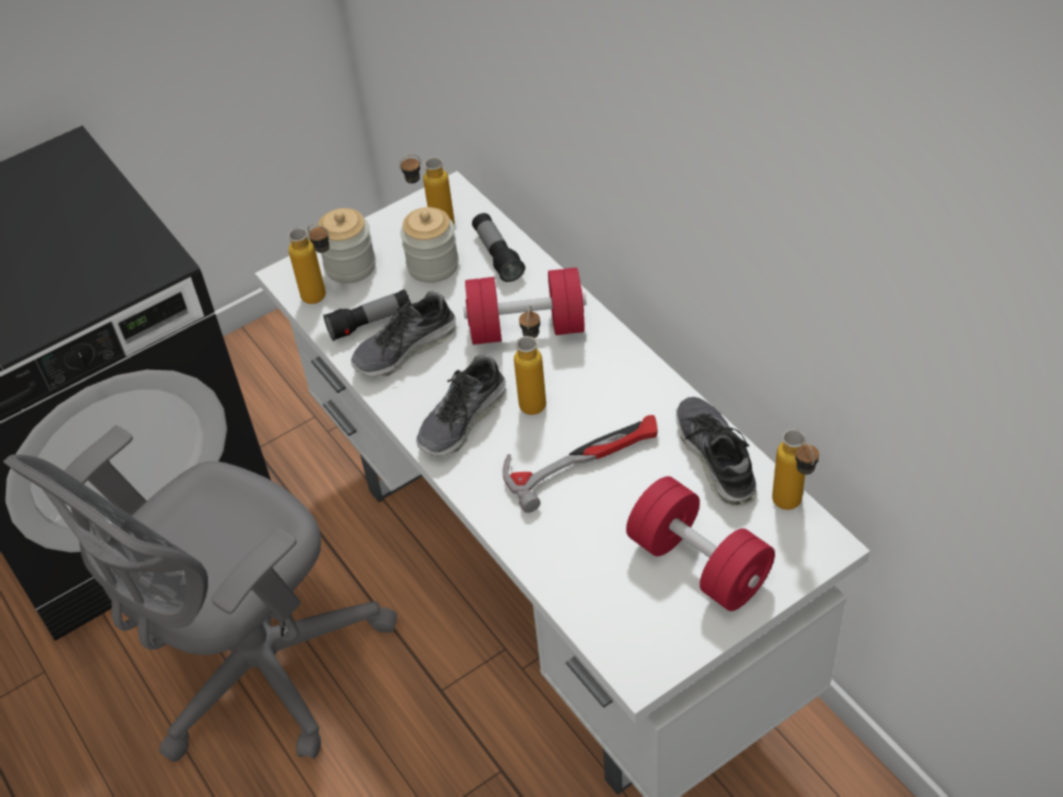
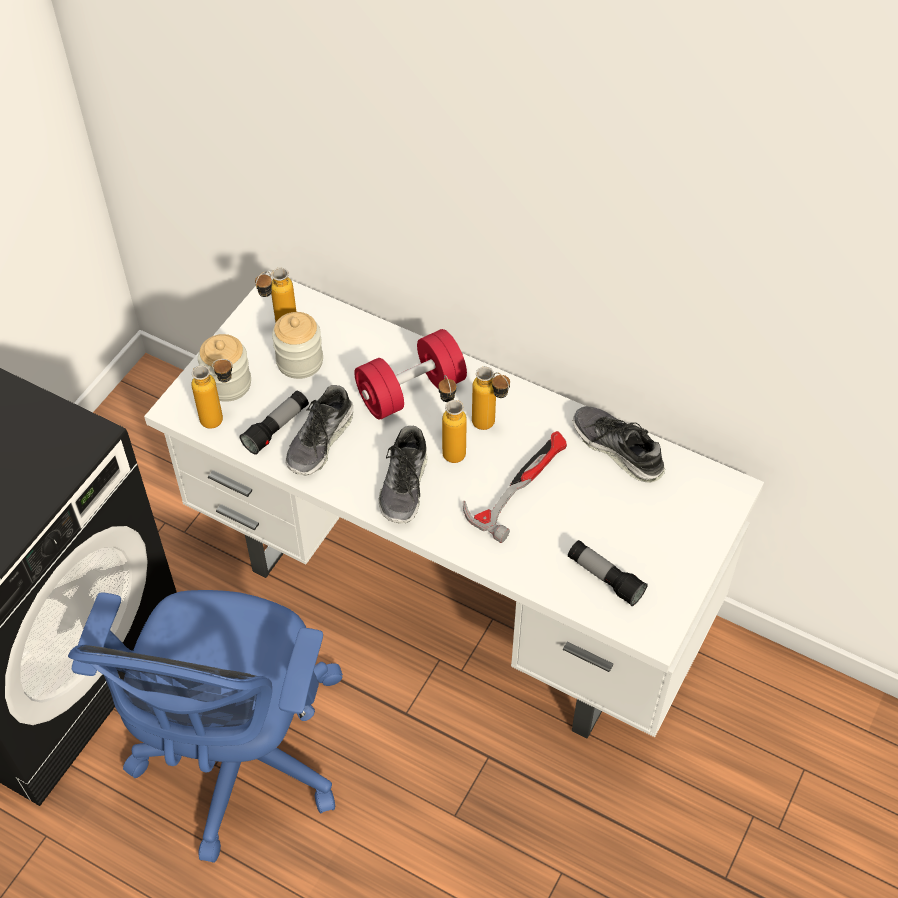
camera: 30 degrees left, 5 degrees up
(254, 672) = (239, 760): grey office chair -> blue office chair
(497, 255) = (349, 336): flashlight -> flashlight (605, 578)
(698, 563) = (651, 535): red dumbbell -> none
(792, 508) = (694, 469): bottle -> bottle (490, 427)

